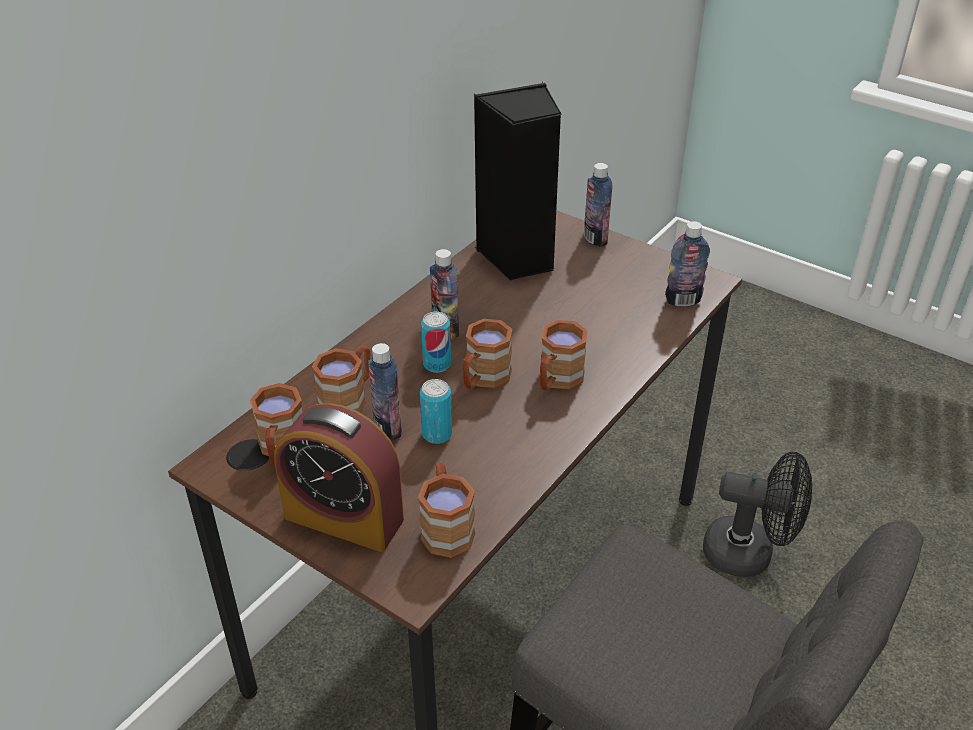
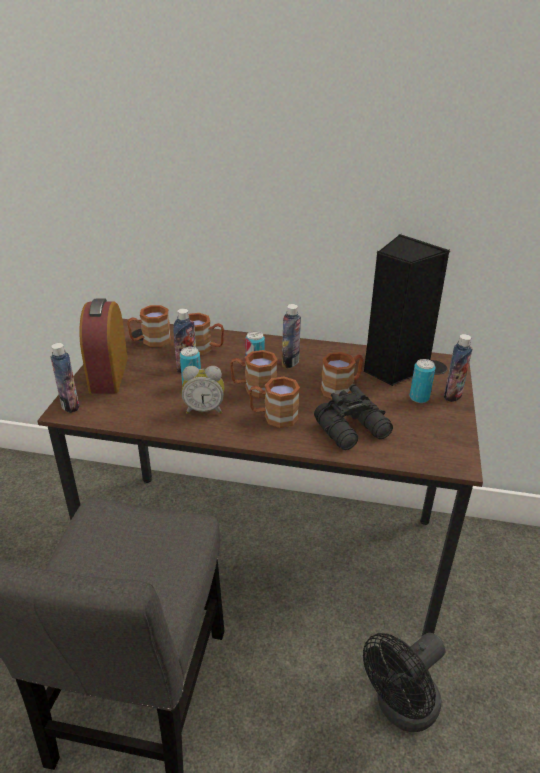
camera: 65 degrees right, 5 degrees down
(446, 526) = (116, 408): brown mug -> brown mug (342, 388)
(504, 437) = (204, 409): none -> alarm clock
(586, 262) = (419, 398): none -> can
(619, 327) = (354, 430): none -> black binoculars
(683, 300) = (417, 454): bottle -> bottle (70, 405)
(749, 553) = (401, 709): black fan -> black fan turned 60 degrees clockwise

